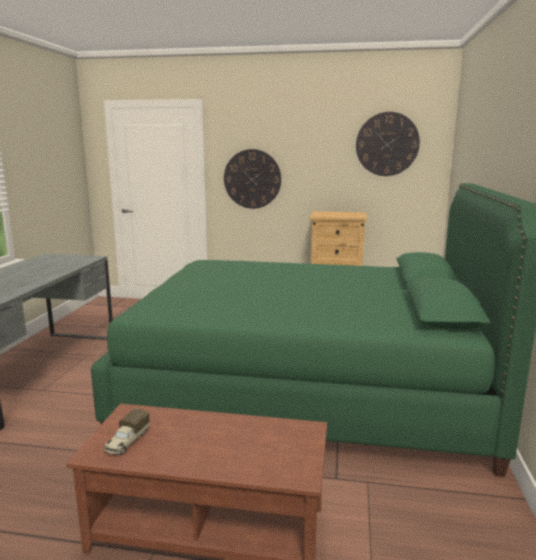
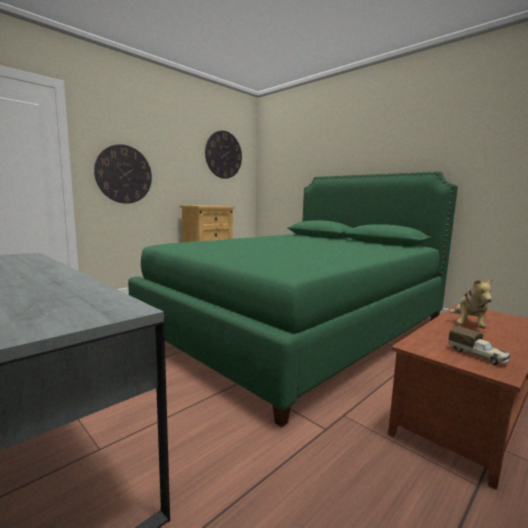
camera: 55 degrees left, 5 degrees down
(223, 433) = (468, 326): none -> plush toy

